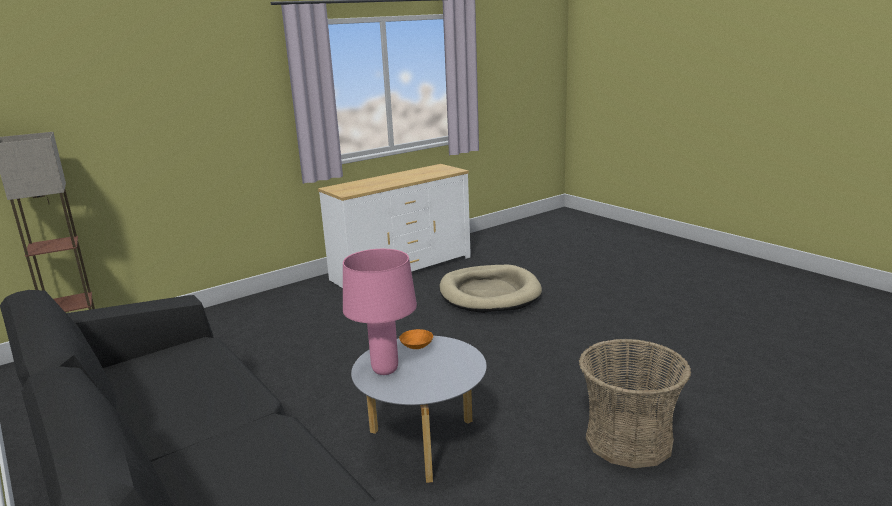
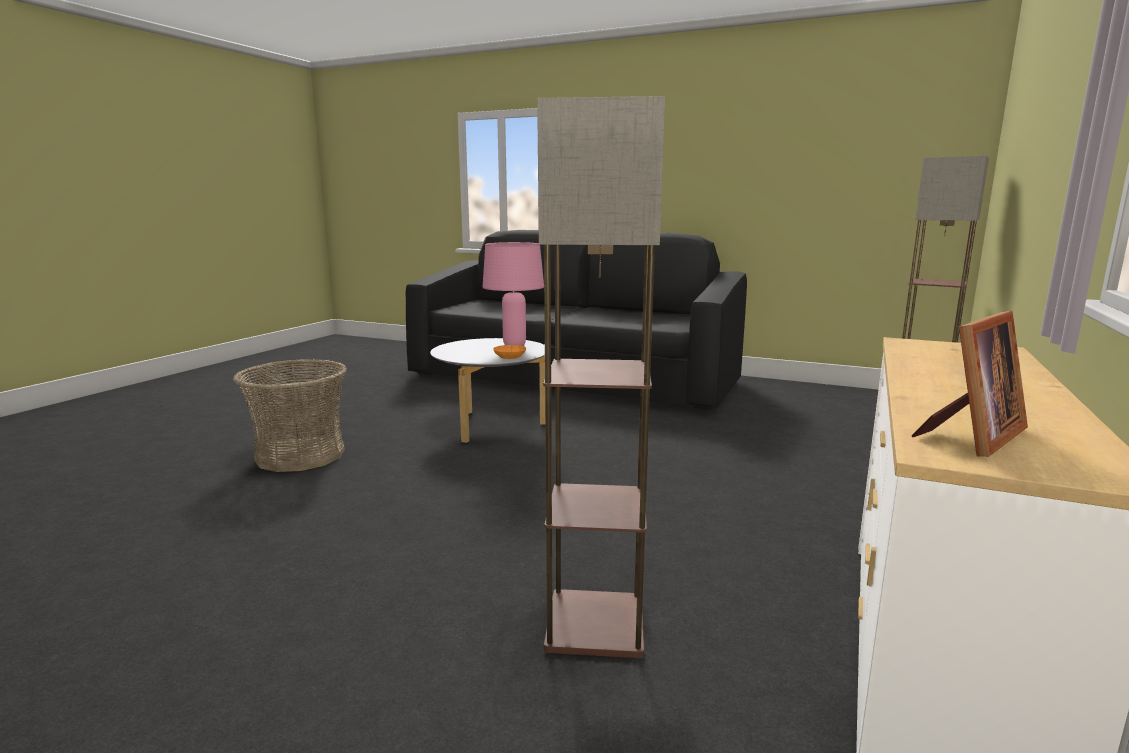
camera: 150 degrees right, 5 degrees down
(440, 171) = (971, 436): none -> picture frame
(489, 293) = (597, 625): beige dog bed -> floor lamp

